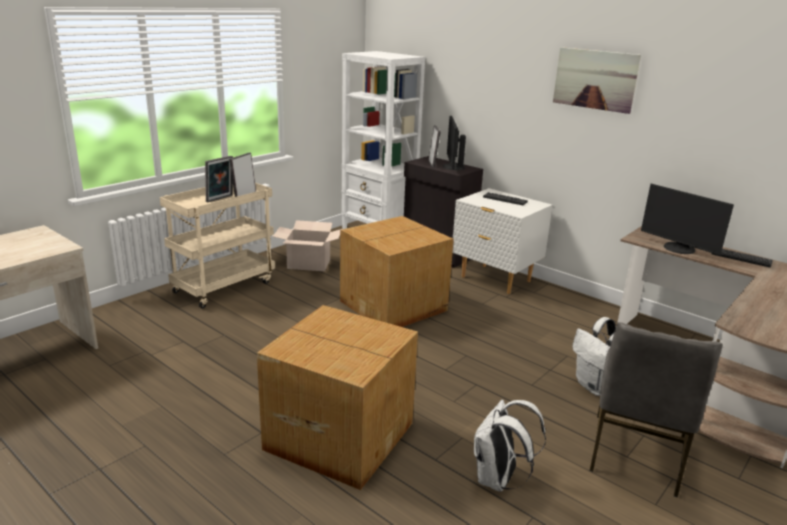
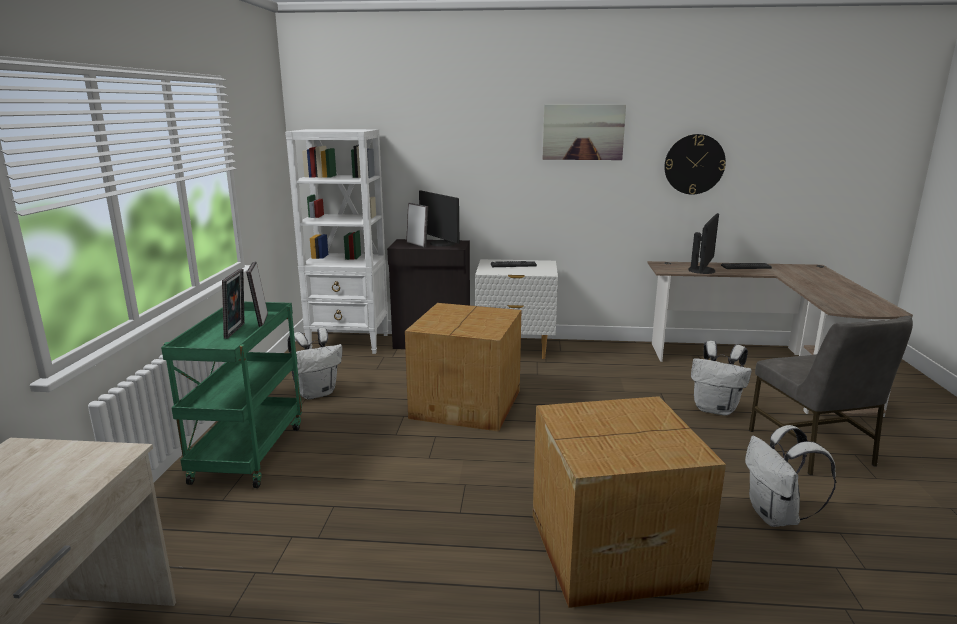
camera: 35 degrees left, 5 degrees down
(224, 286) = (248, 452): beige cart -> green cart
(309, 264) = (317, 393): cardboard box -> white backpack
(678, 249) = (703, 270): monitor -> monitor turned 75 degrees counterclockwise
(709, 130) = (694, 164): none -> wall clock

